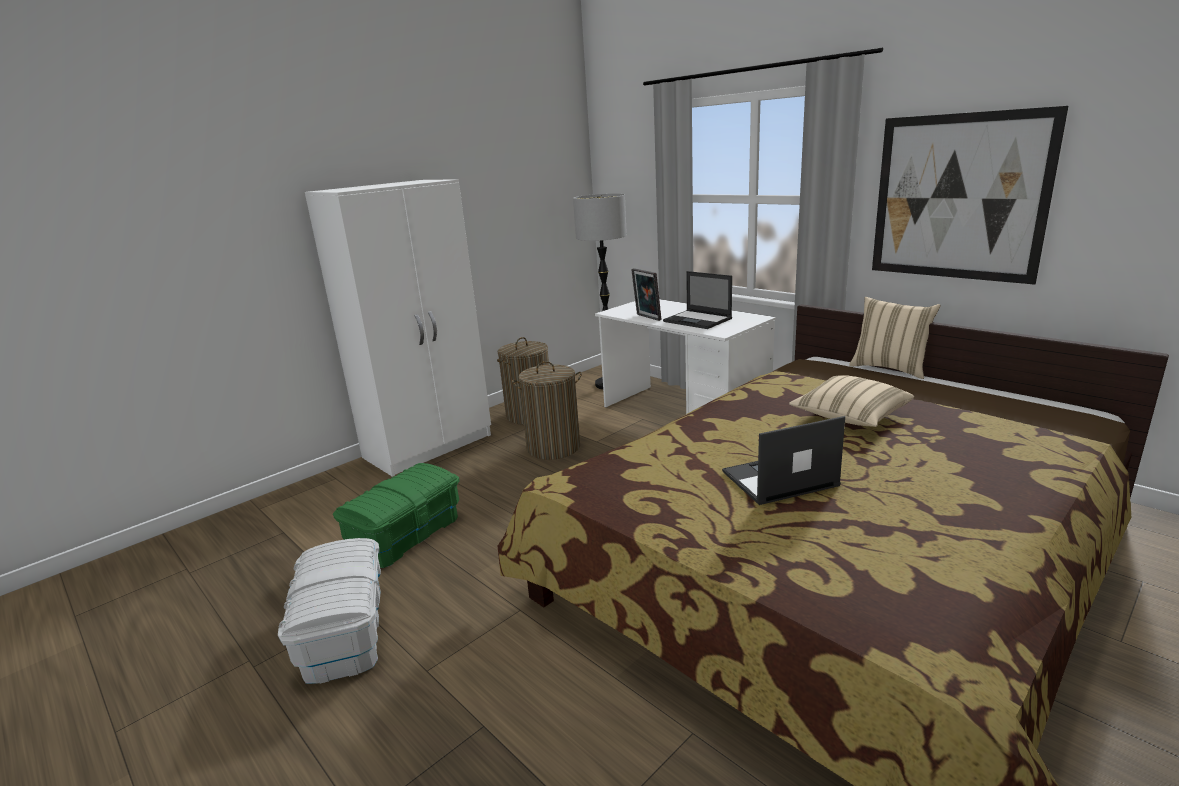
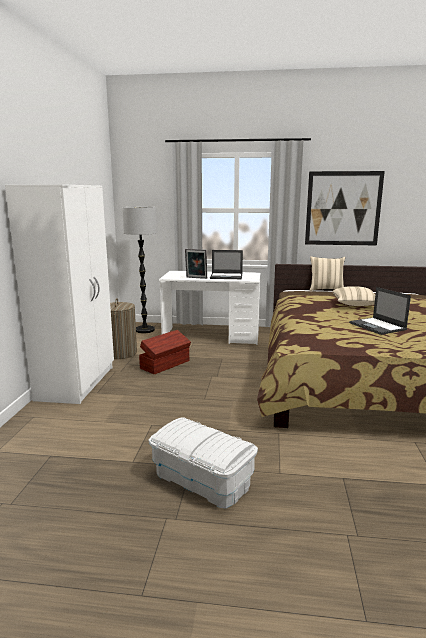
camera: 40 degrees left, 5 degrees down
(406, 534) = (150, 426): green storage box -> none
(553, 447) = (166, 364): laundry basket -> brown storage box
(778, 479) = (378, 326): laptop -> laptop turned 60 degrees counterclockwise

